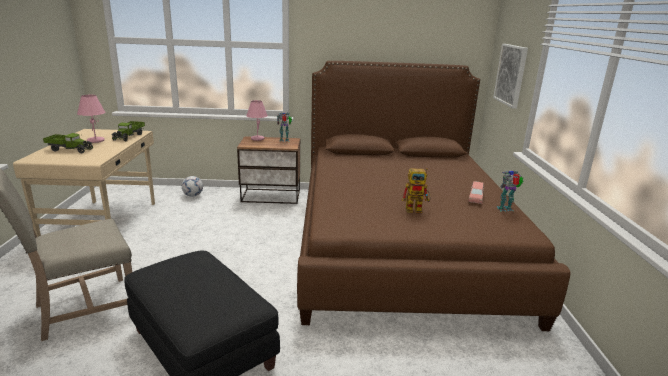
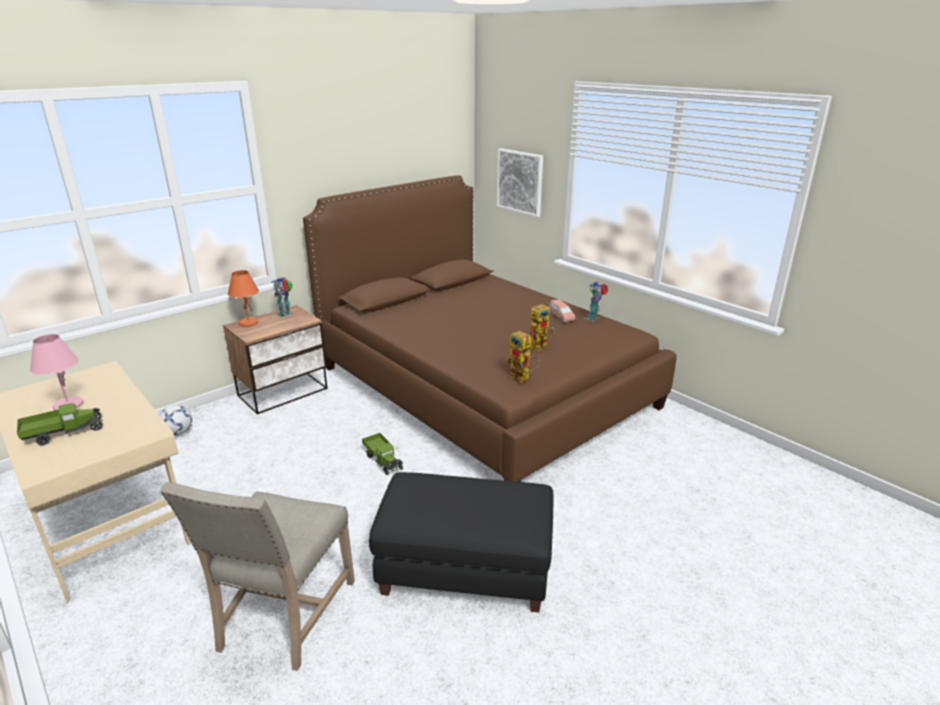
camera: 40 degrees left, 5 degrees up
(129, 136) = (105, 380): toy truck -> toy truck (383, 460)
(257, 139) = (248, 323): pink table lamp -> orange table lamp
(356, 223) = (523, 378): none -> toy robot

